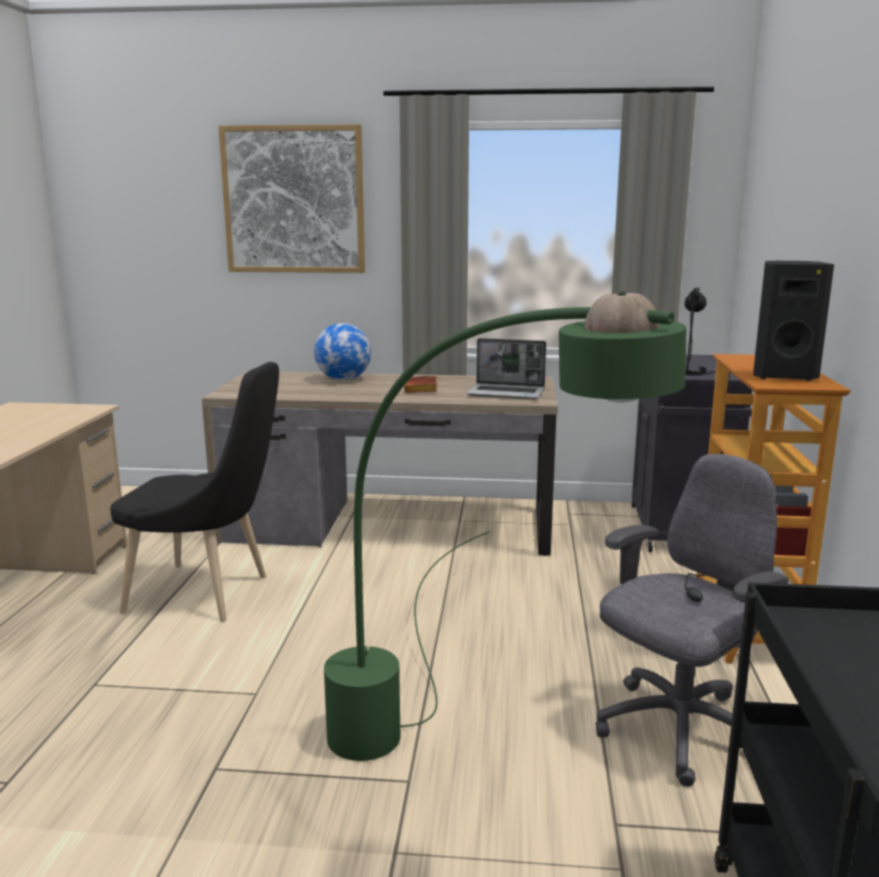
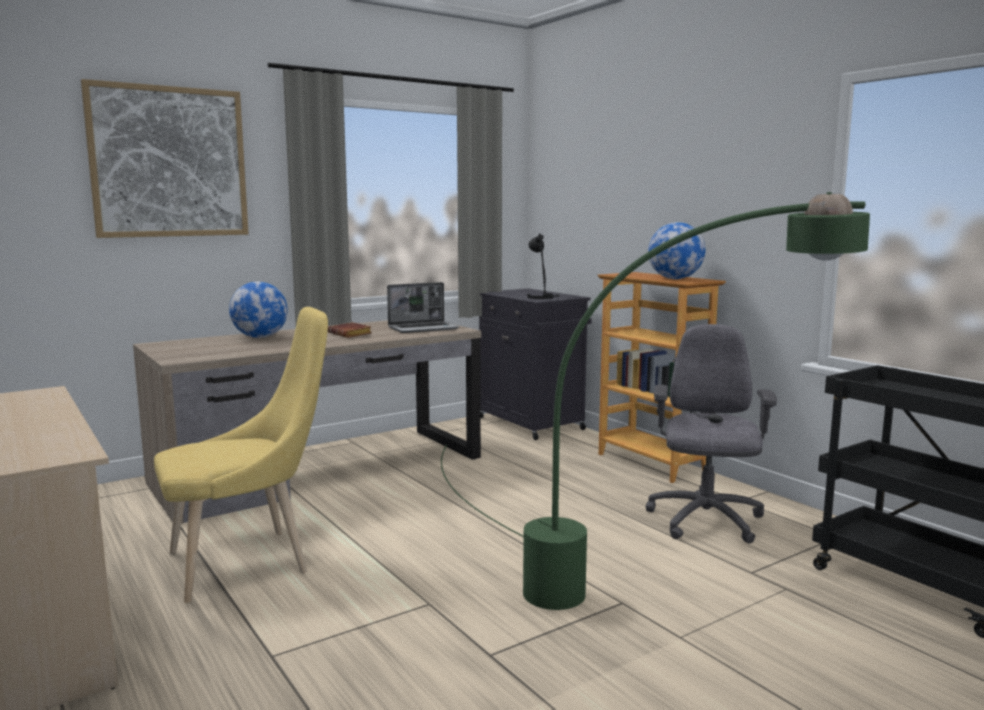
camera: 40 degrees left, 5 degrees down
(207, 595) = (249, 562): black chair -> yellow chair
(782, 376) = (675, 279): black speaker -> globe

